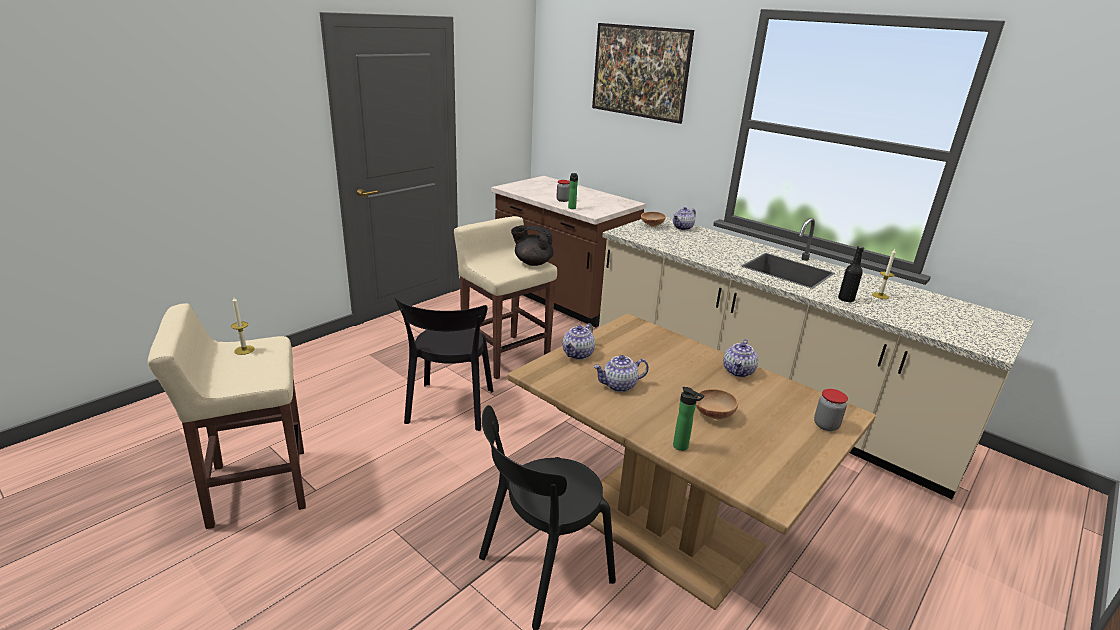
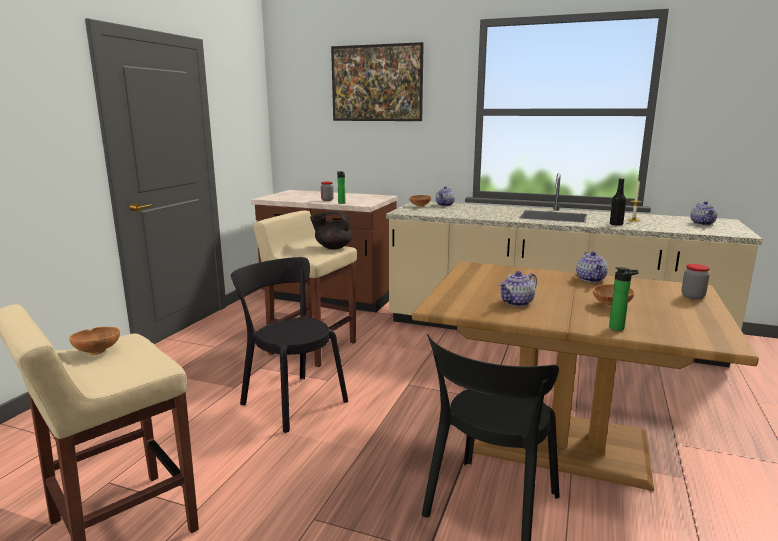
camera: 20 degrees left, 10 degrees down
(244, 350) = (98, 351): candle -> brown bowl
(449, 409) = (291, 400): black chair -> black chair turned 150 degrees clockwise
(578, 354) = (456, 290): teapot -> teapot (702, 223)

